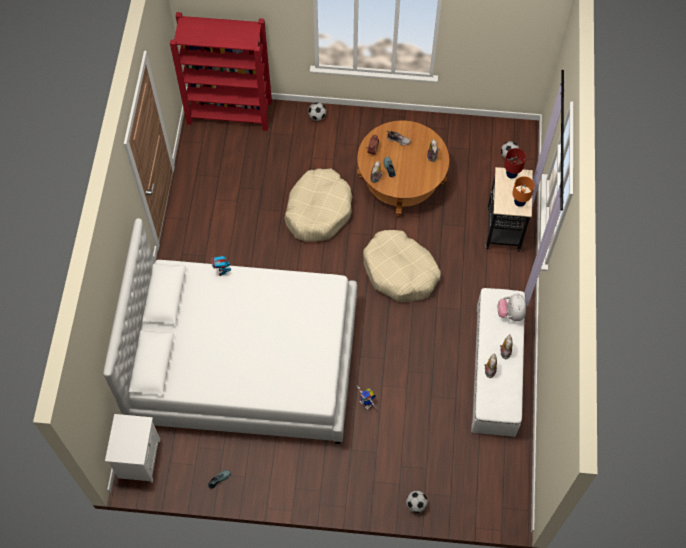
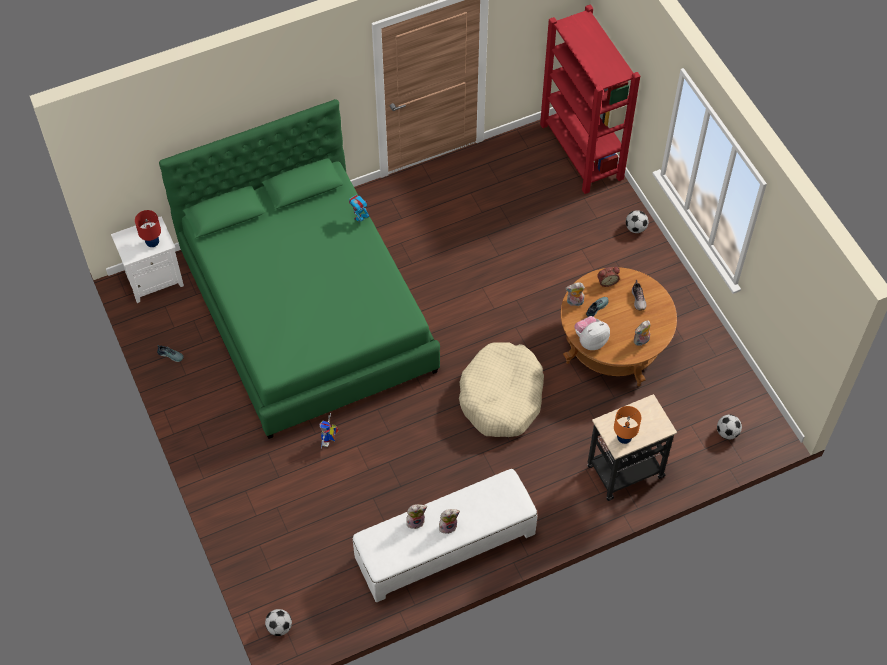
camera: 60 degrees right, 5 degrees down
(244, 361) = (307, 311): white bed -> green bed
(318, 210) = (522, 287): beige dog bed -> none
(416, 504) = (242, 542): football -> football (279, 627)
(510, 313) = (499, 510): plush toy -> plush toy (590, 341)
(511, 175) = (654, 414): red table lamp -> red table lamp (152, 243)

